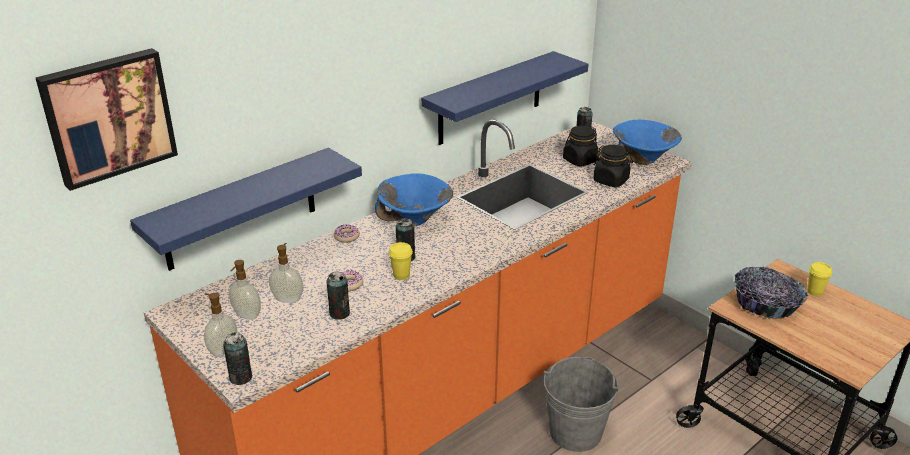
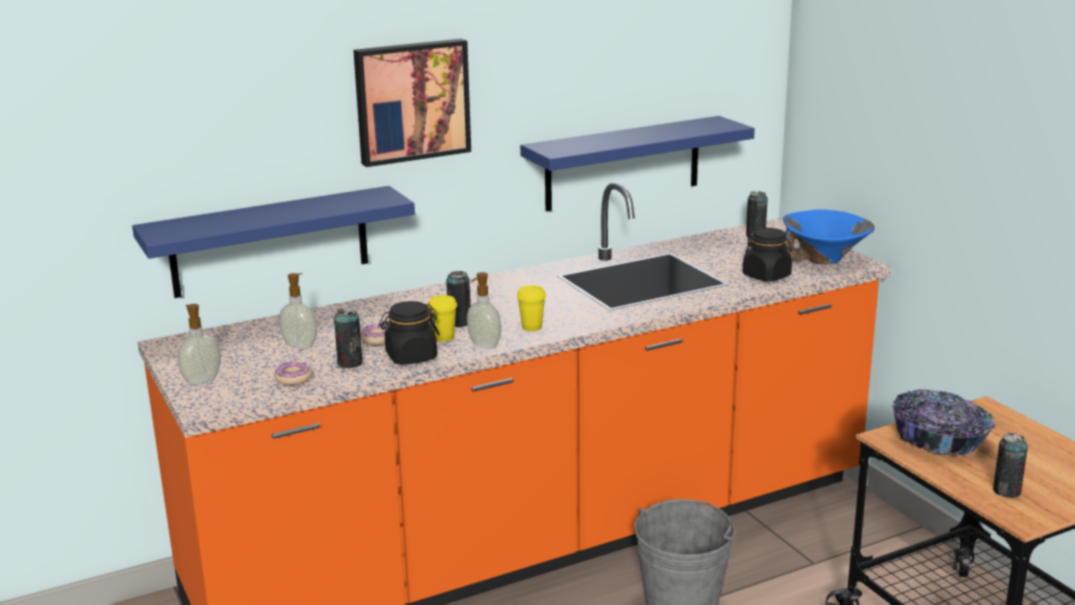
camera: 15 degrees right, 10 degrees down
(108, 116) = (116, 98): picture -> picture (411, 101)
(241, 378) = (205, 404): can -> can (1006, 491)
(246, 316) = (245, 355): soap dispenser -> soap dispenser (483, 345)
(346, 236) = (402, 299): donut -> donut (293, 379)
(414, 219) = (492, 291): blue bowl -> none
(580, 160) = (738, 254): black jar -> black jar (411, 357)
(815, 292) = (1020, 434): yellow cup -> yellow cup (531, 327)

